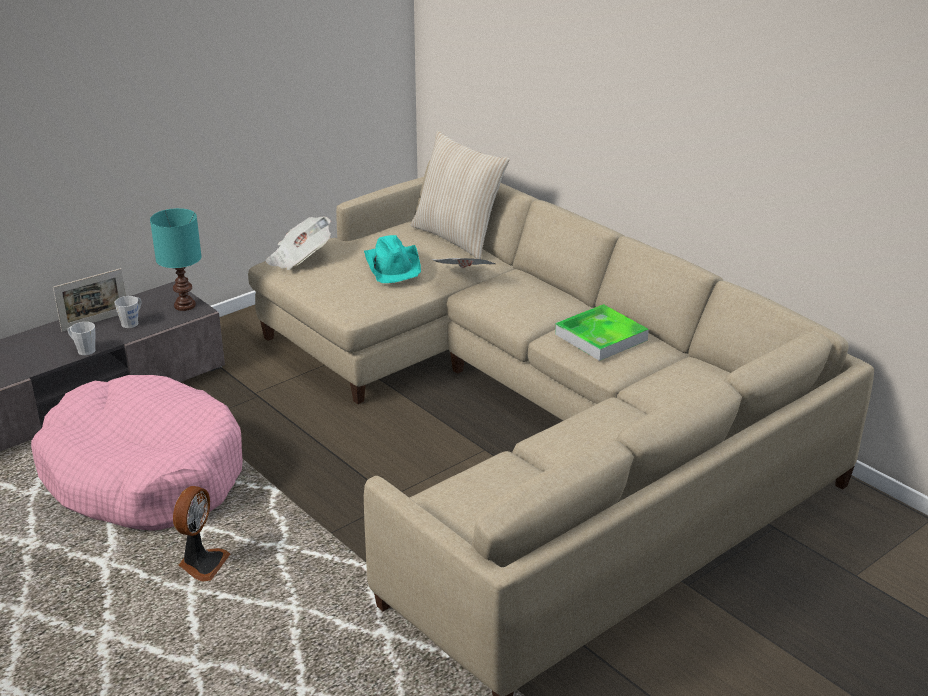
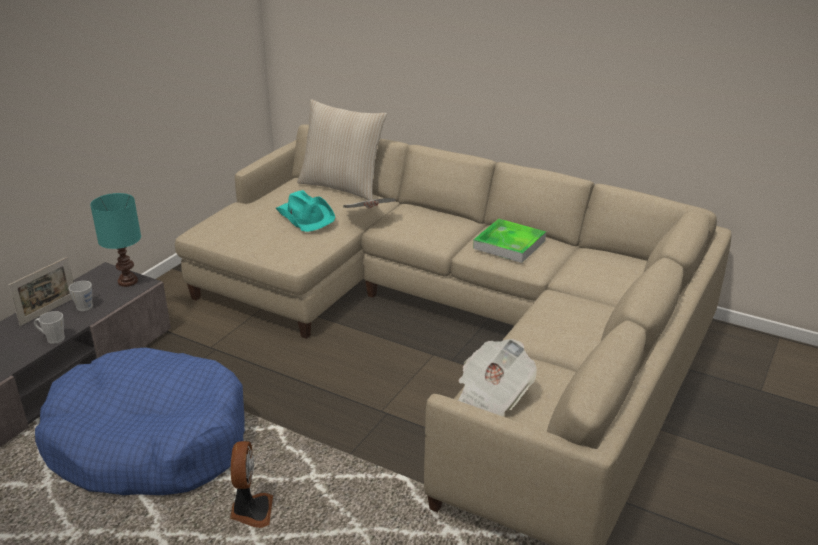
camera: 20 degrees left, 0 degrees up
(144, 475) = (149, 442): pink dog bed -> blue dog bed
(299, 259) = (218, 224): newspaper -> newspaper (491, 396)

